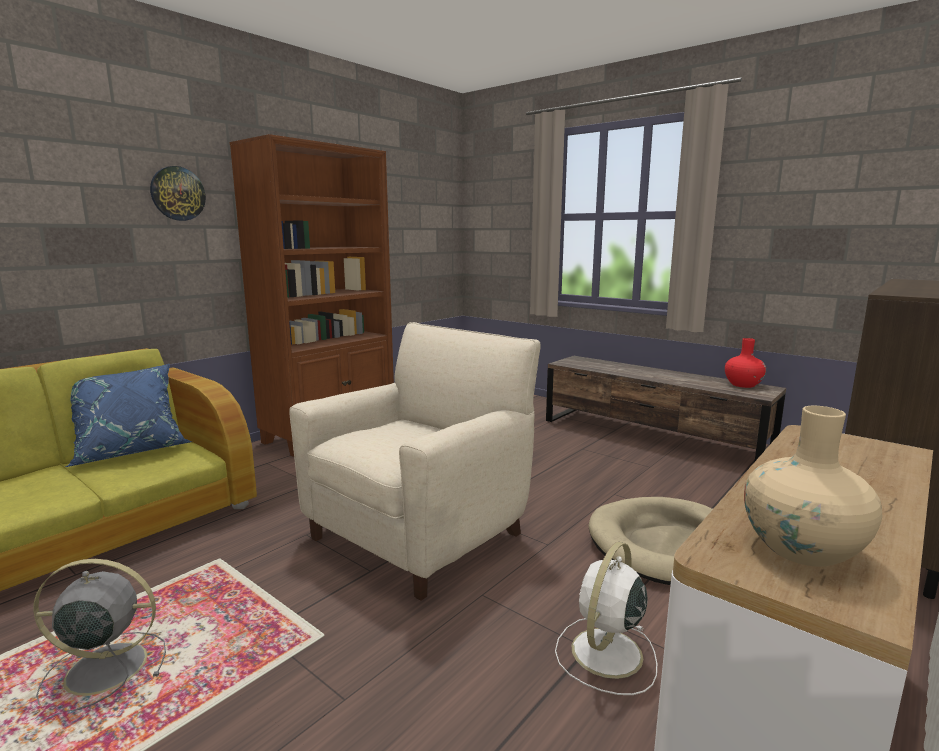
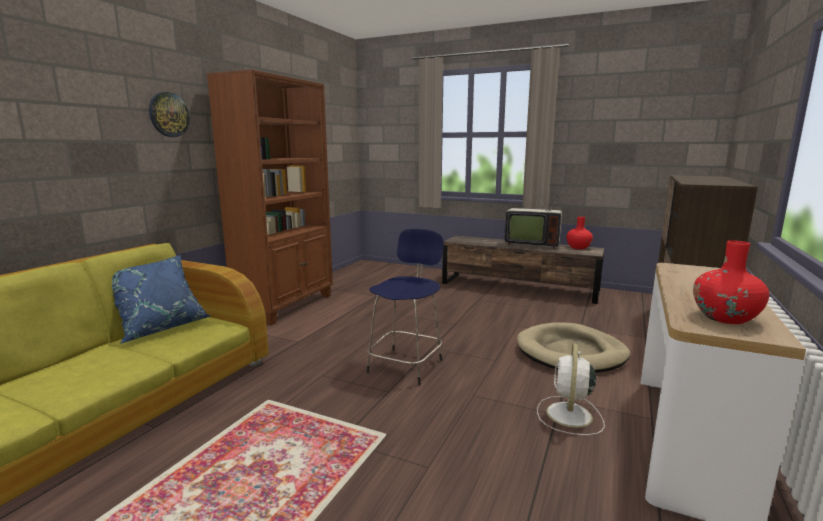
camera: 15 degrees left, 0 degrees up
(103, 669) = (237, 482): grey fan -> none
(421, 534) = (406, 365): beige armchair -> blue stool
(672, 375) = (531, 244): none -> television
(802, 549) = (725, 318): beige vase -> red vase

